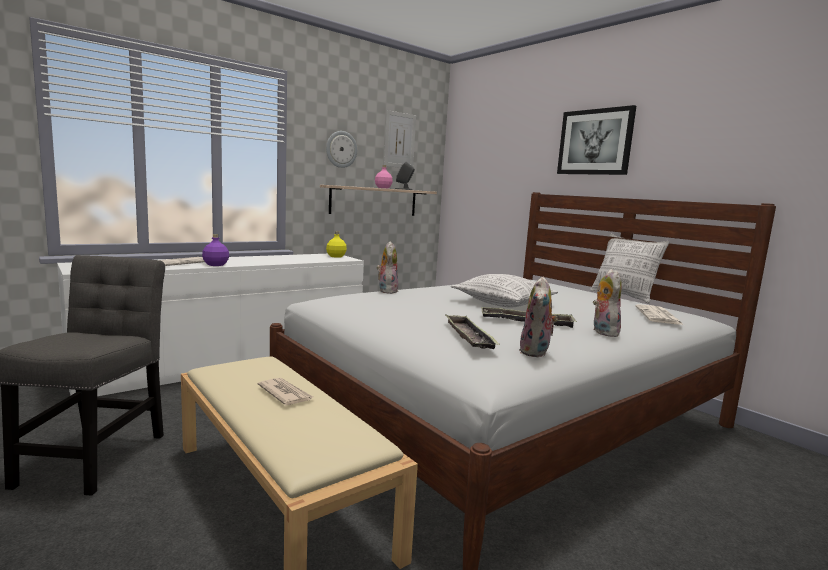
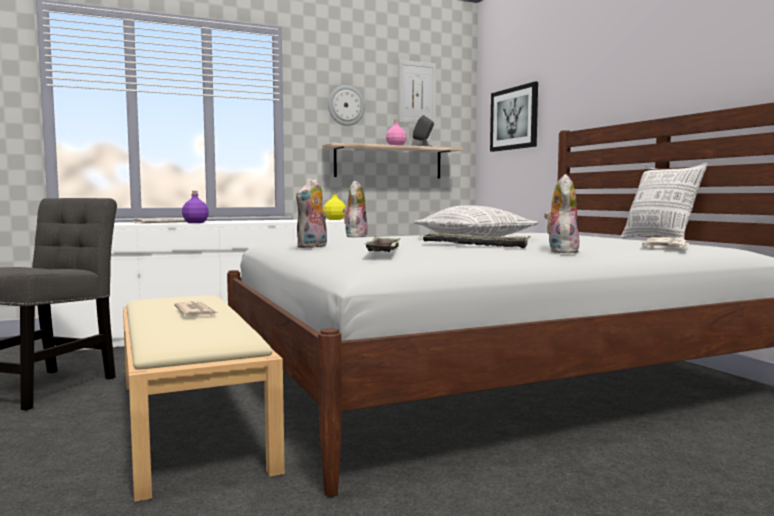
camera: 15 degrees right, 5 degrees down
(536, 352) = (443, 258): plush toy -> plush toy (313, 247)
(595, 142) = (624, 60): picture -> picture (514, 118)

